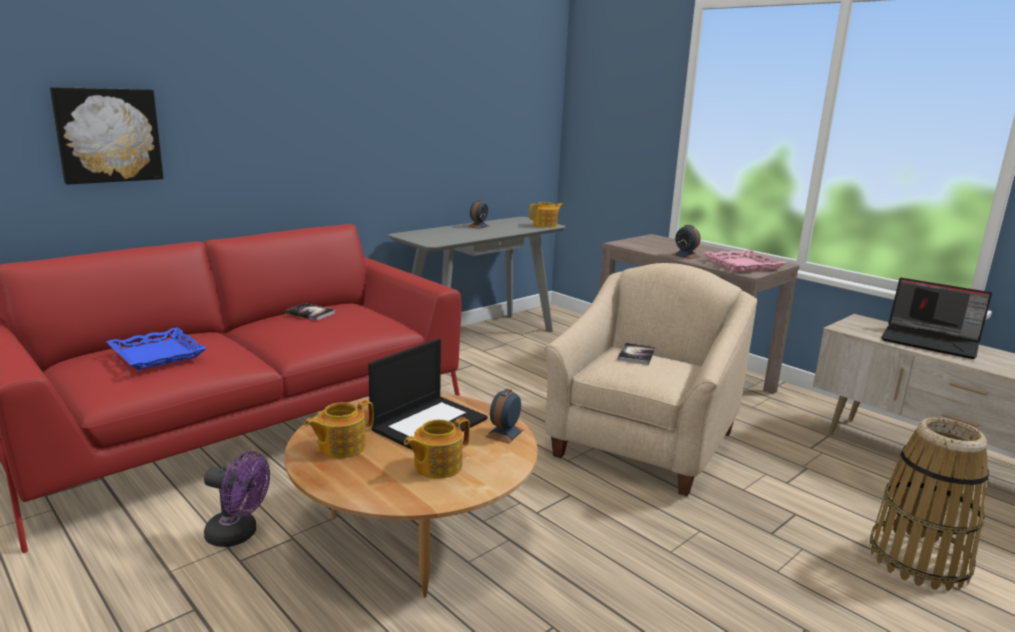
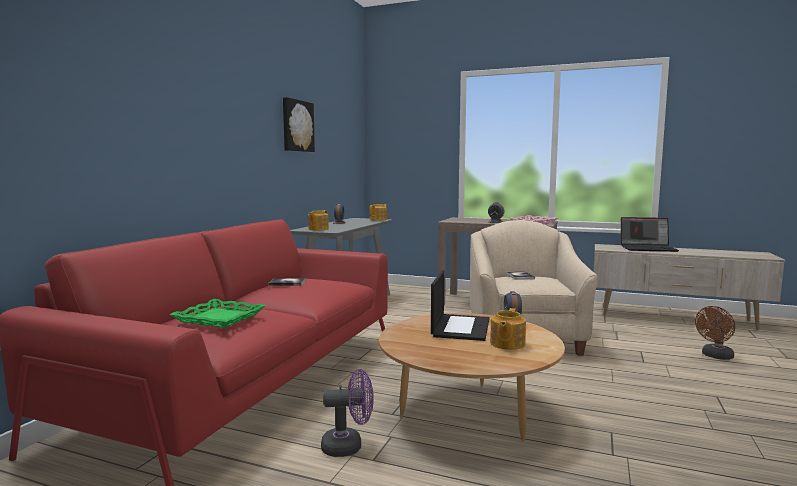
camera: 25 degrees left, 10 degrees down
(108, 135) = (121, 143): picture -> picture (297, 126)
(156, 354) = (219, 318): blue tray -> green tray
(340, 447) = (431, 348): teapot -> teapot (318, 229)
(919, 560) = (715, 356): basket -> brown fan

